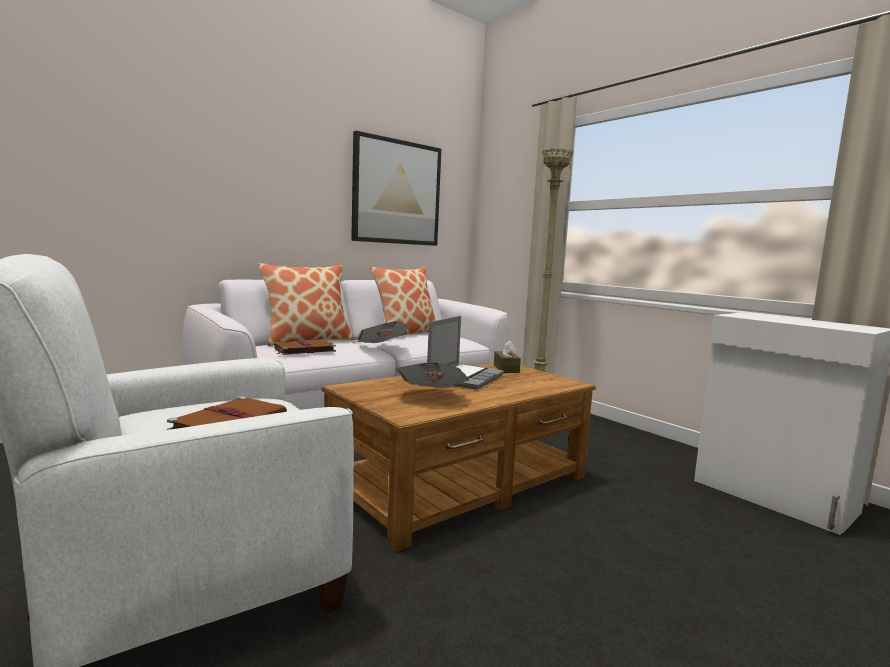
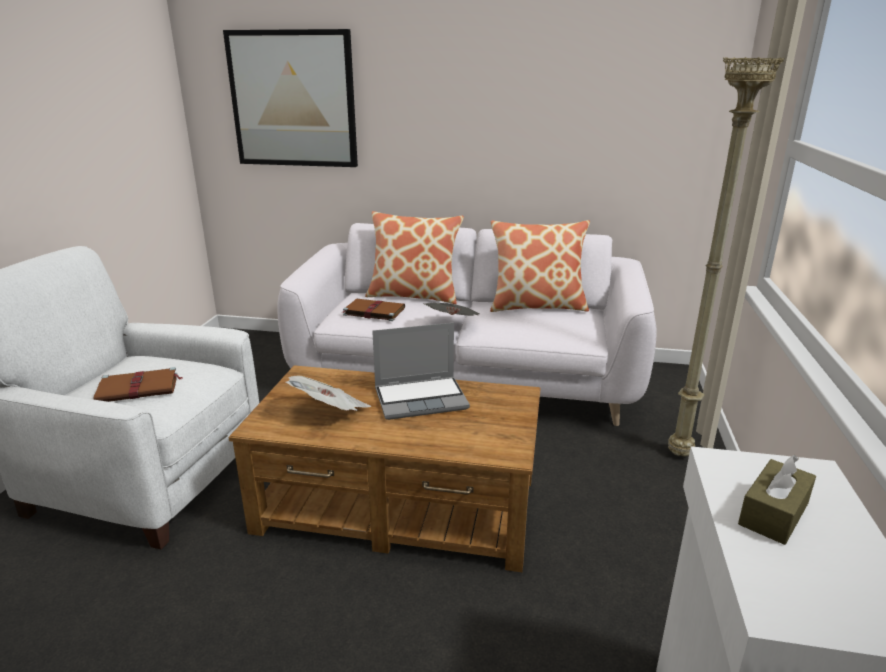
camera: 50 degrees right, 15 degrees up
(396, 192) = (583, 110): picture -> picture (293, 99)
(506, 369) = (501, 400): brown tissue box -> brown tissue box (773, 514)

